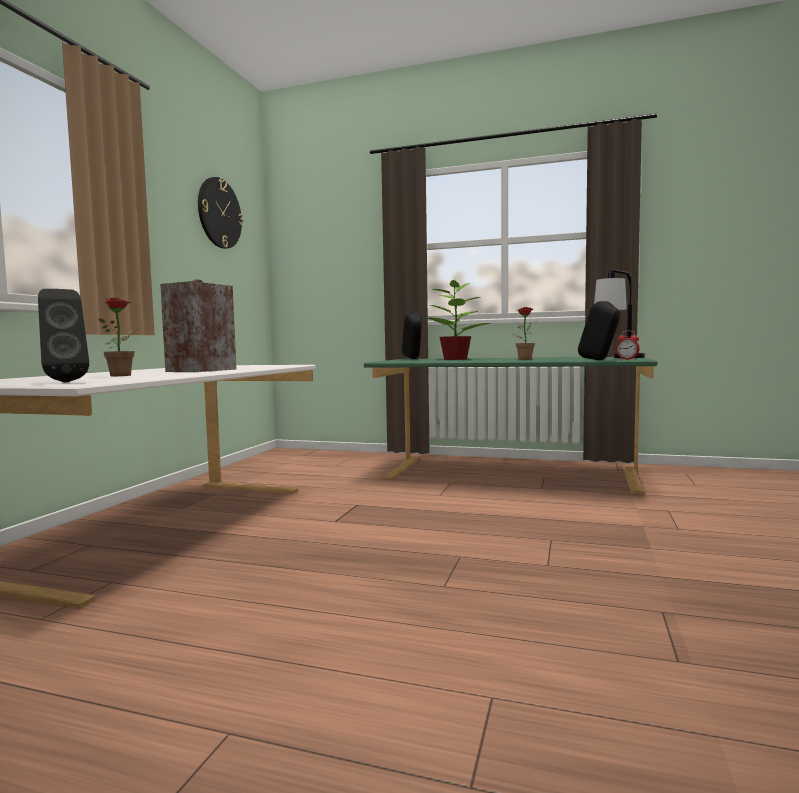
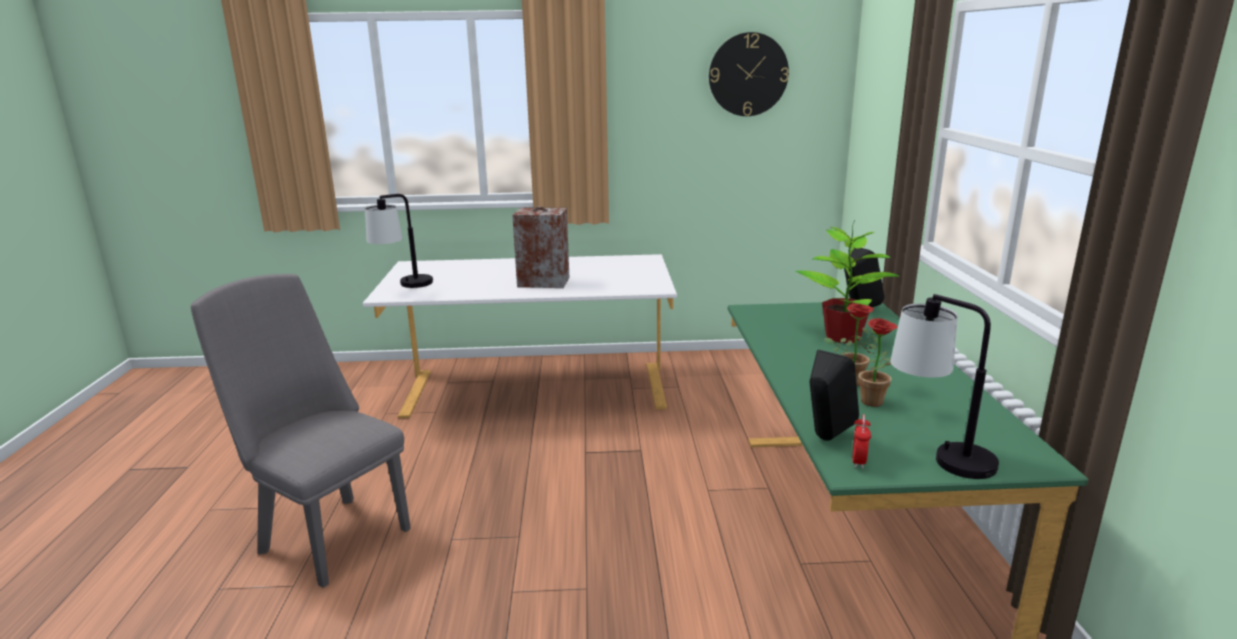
camera: 70 degrees right, 15 degrees up
(65, 382) = (404, 287): black speaker -> table lamp
(125, 375) = (474, 280): potted plant -> potted plant (876, 403)
(376, 668) = (328, 535): none -> grey chair

